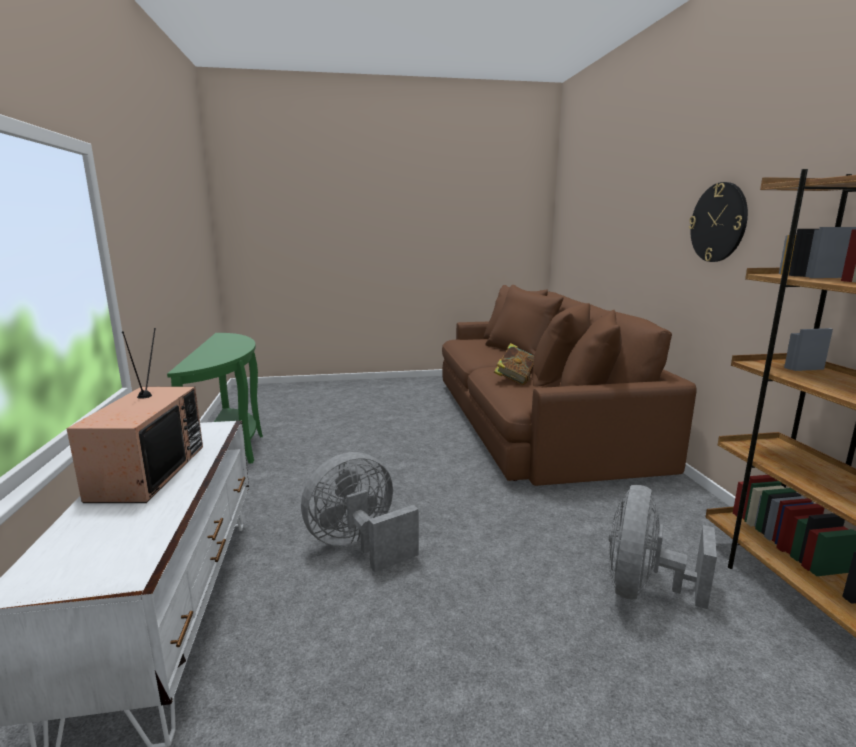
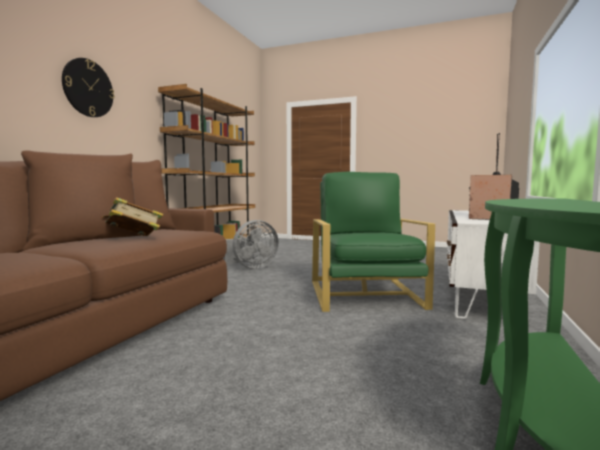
camera: 150 degrees left, 10 degrees down
(359, 546) = (365, 294): grey fan -> green armchair

